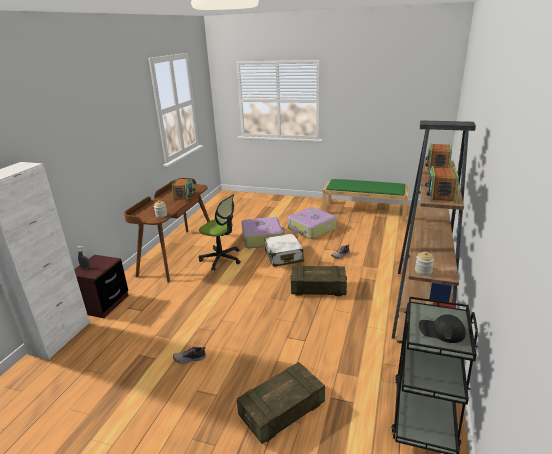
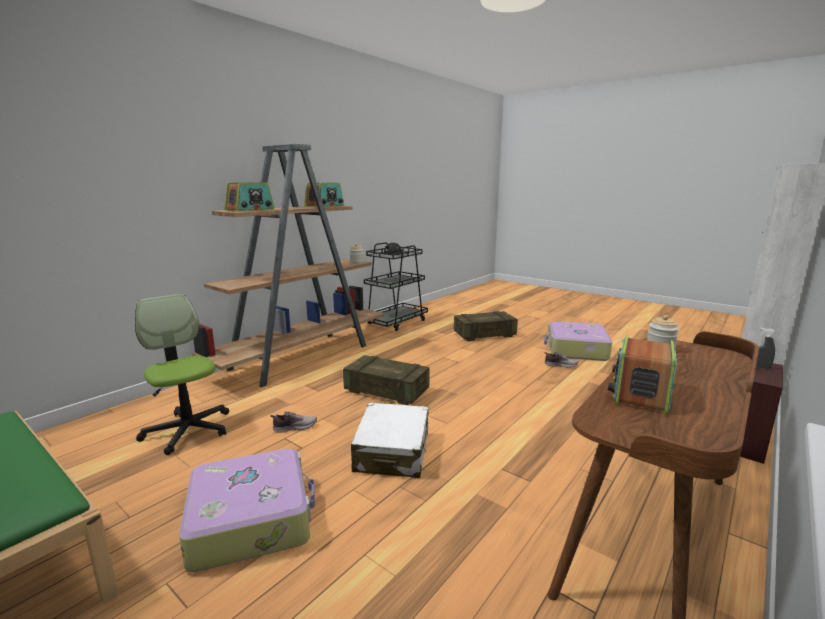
camera: 160 degrees left, 10 degrees down
(221, 259) = (527, 481): office chair -> office chair (188, 430)
(262, 238) = (404, 522): suitcase -> suitcase (576, 350)

